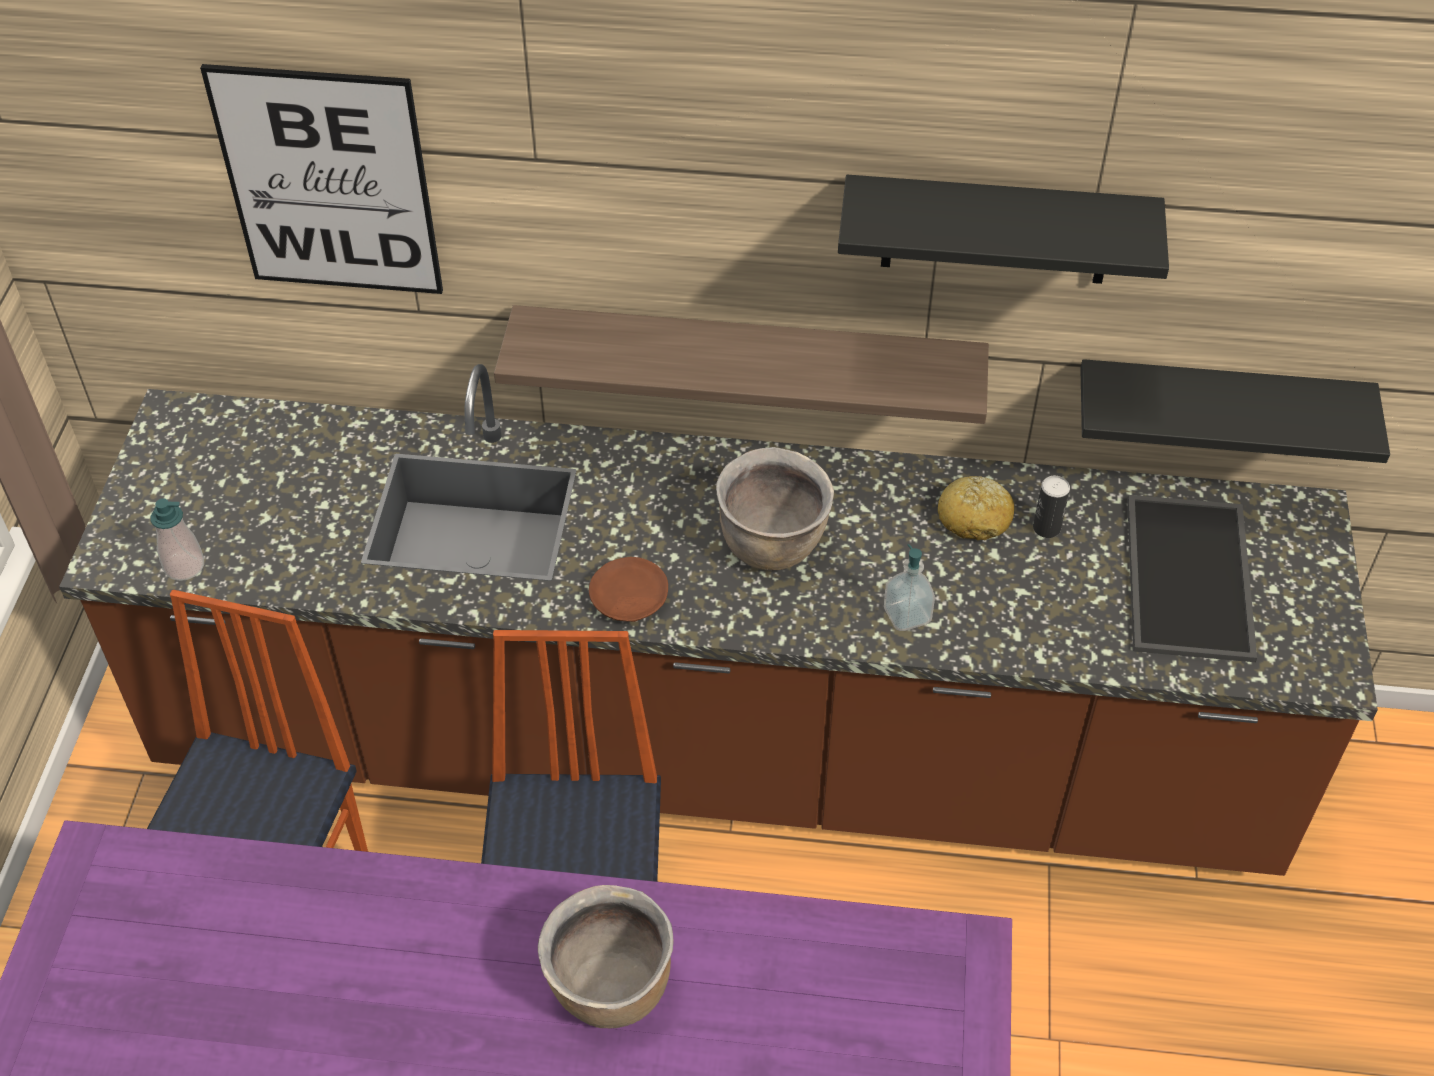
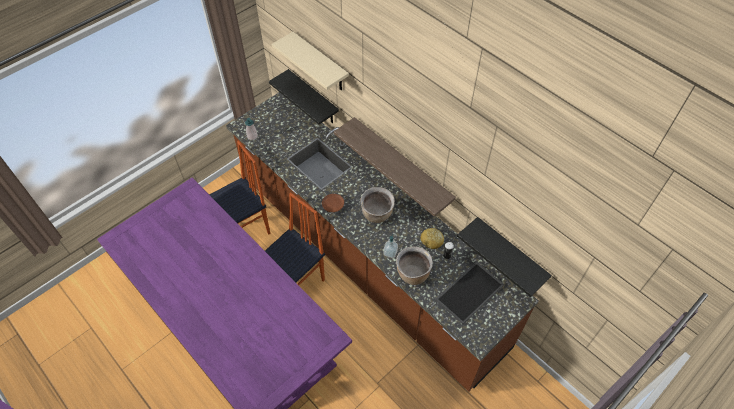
camera: 40 degrees right, 5 degrees up
(328, 183) = (321, 63): picture -> beige shelf
(610, 989) = (255, 289): brown cooking pot -> brown cooking pot (412, 274)
(997, 230) = (459, 167): black shelf -> black shelf (314, 98)

